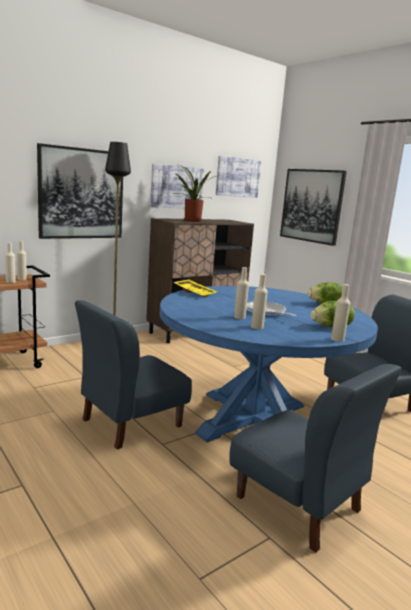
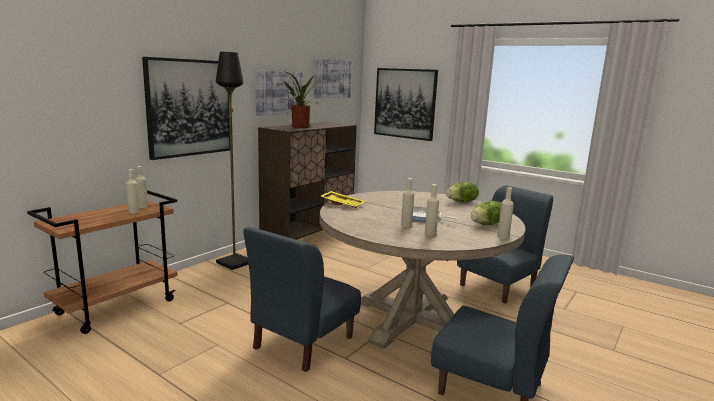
camera: 15 degrees left, 0 degrees up
(253, 419) = (411, 318): blue dining table -> beige dining table

